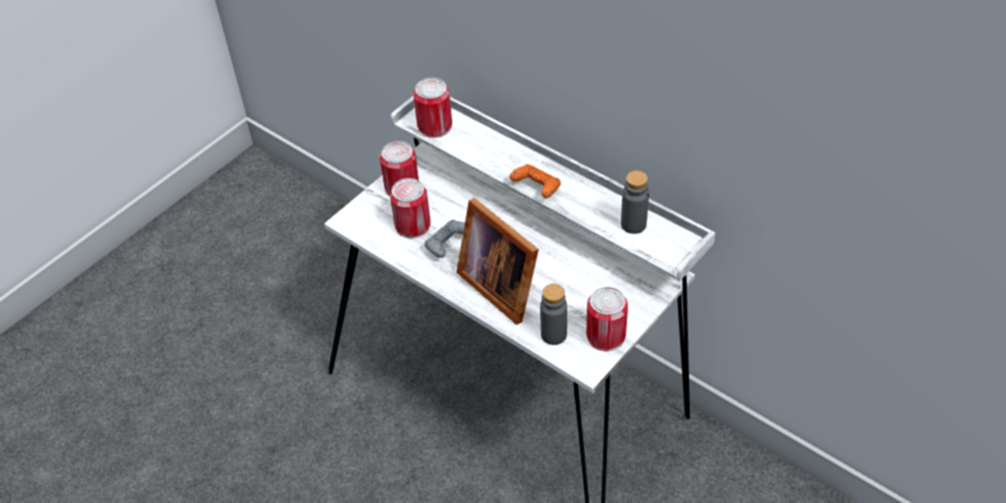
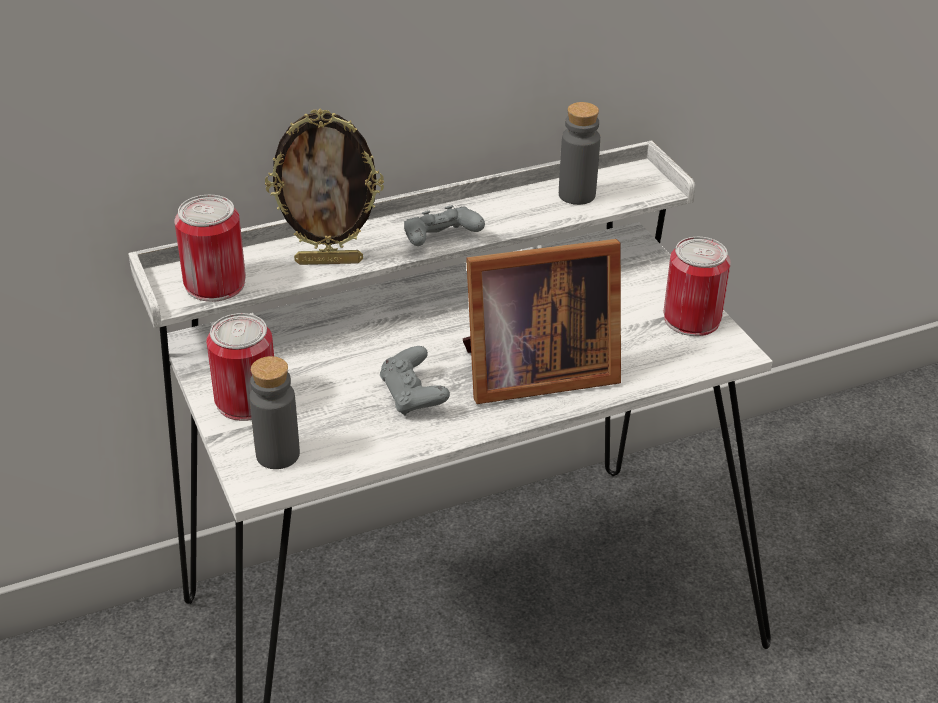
camera: 65 degrees left, 10 degrees down
(412, 225) = (338, 416): can -> none
(485, 155) = (329, 261): none -> picture frame
(537, 188) = (440, 241): orange game controller -> grey game controller
(553, 334) = (659, 359): grey bottle -> grey bottle (278, 454)

